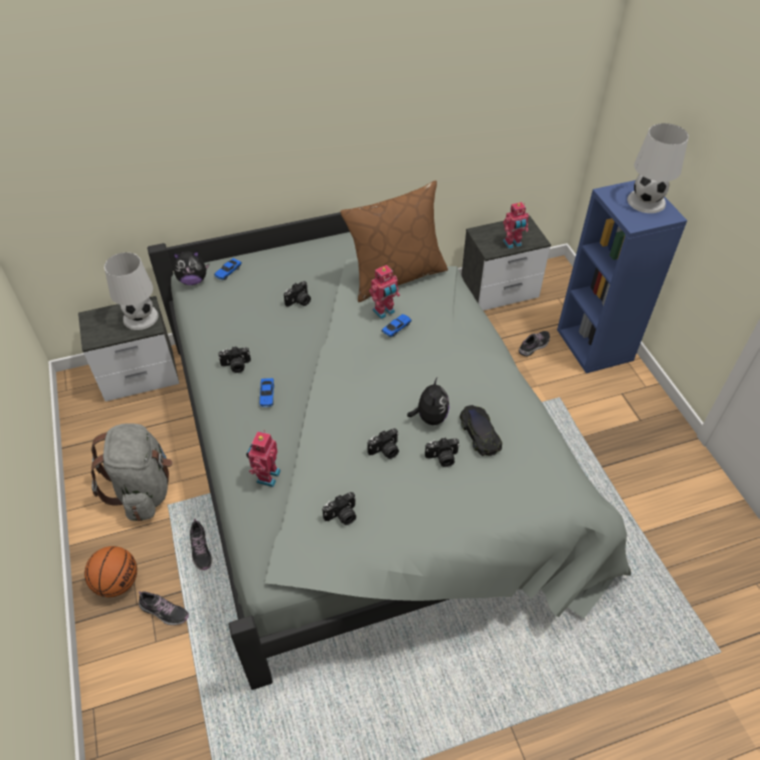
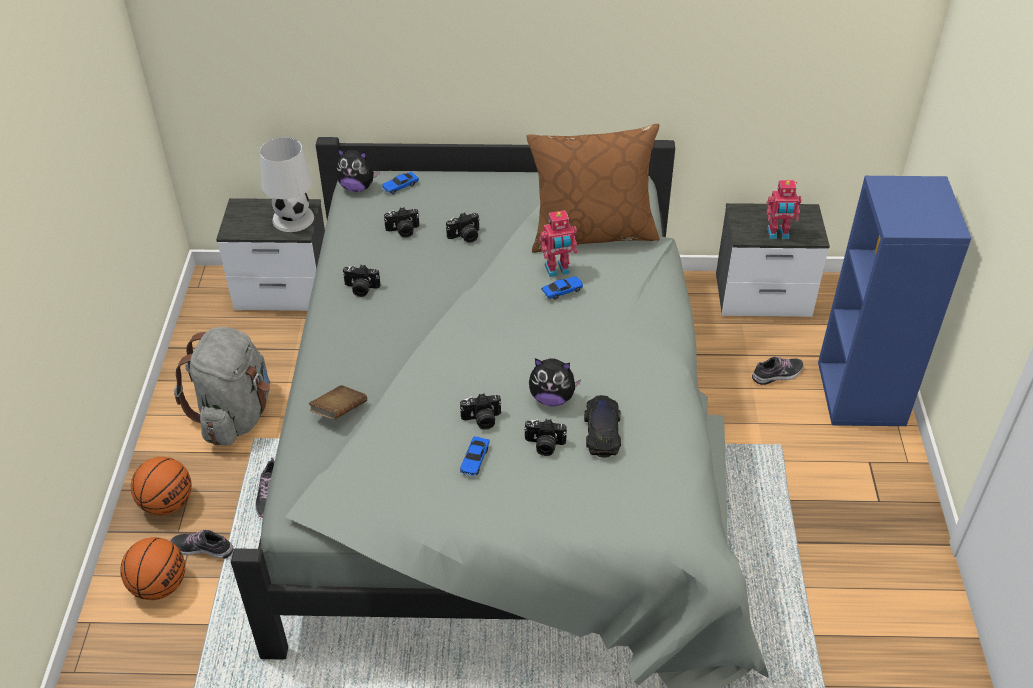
camera: 20 degrees right, 5 degrees down
(140, 655) = (159, 586): none -> basketball
(164, 611) = (203, 548): shoe -> shoe turned 150 degrees clockwise
(266, 476) = (339, 411): toy robot -> brown book
(267, 395) = (380, 328): toy car -> toy car (474, 460)
(342, 516) = (400, 474): camera -> camera (403, 231)
(430, 417) = (552, 398): plush toy -> plush toy turned 75 degrees clockwise
(647, 201) = (929, 205): white table lamp -> none

